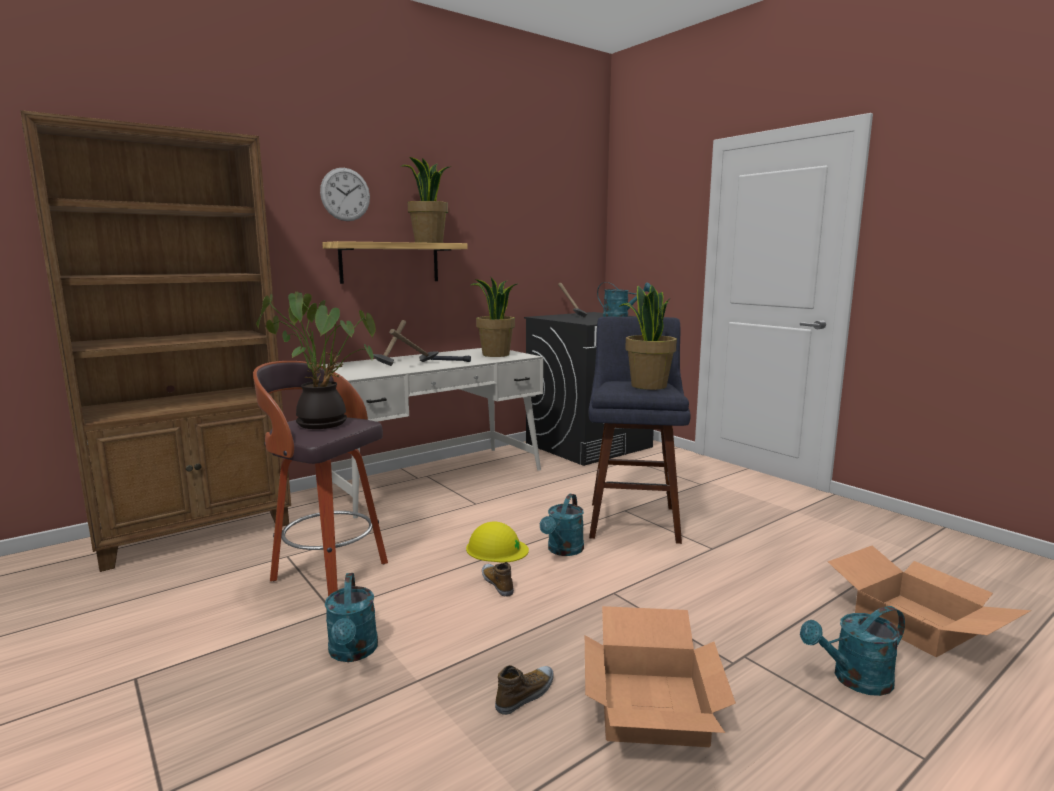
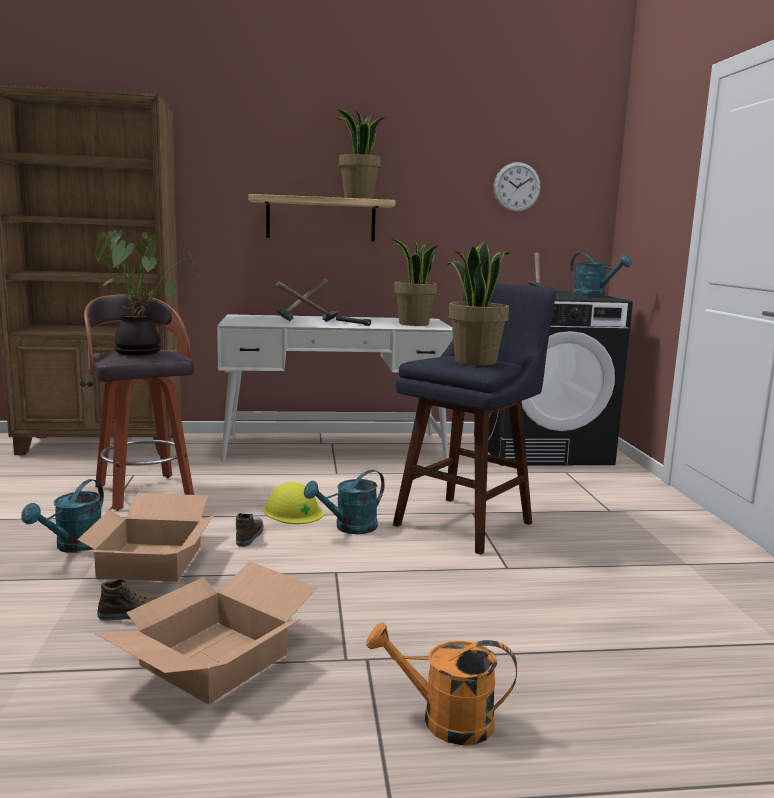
camera: 30 degrees right, 0 degrees up
(345, 194) = (277, 149): wall clock -> wall clock (516, 187)
(854, 680) = (444, 720): turquoise watering can -> orange watering can
(918, 624) = (630, 708): cardboard box -> cardboard box (152, 562)

